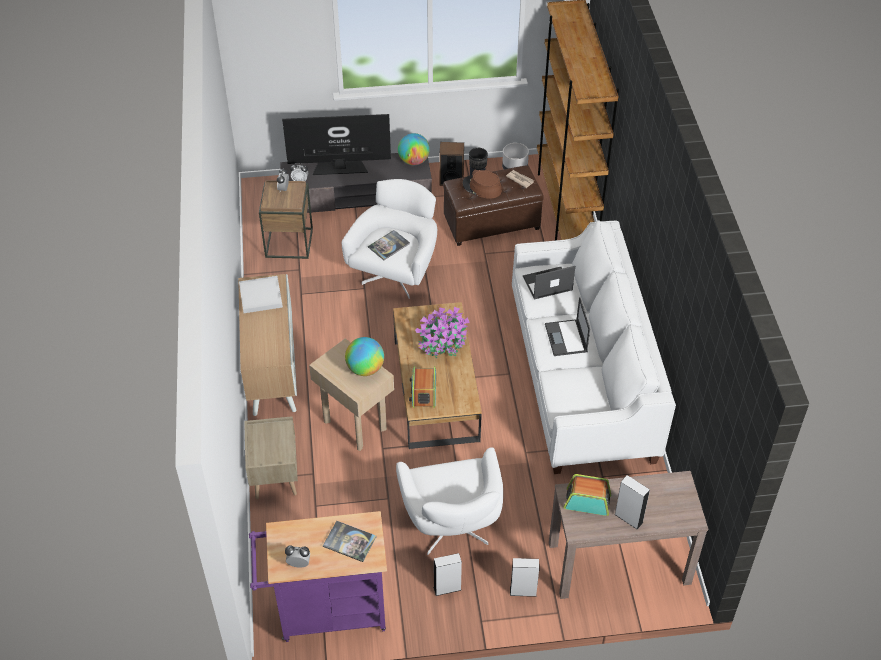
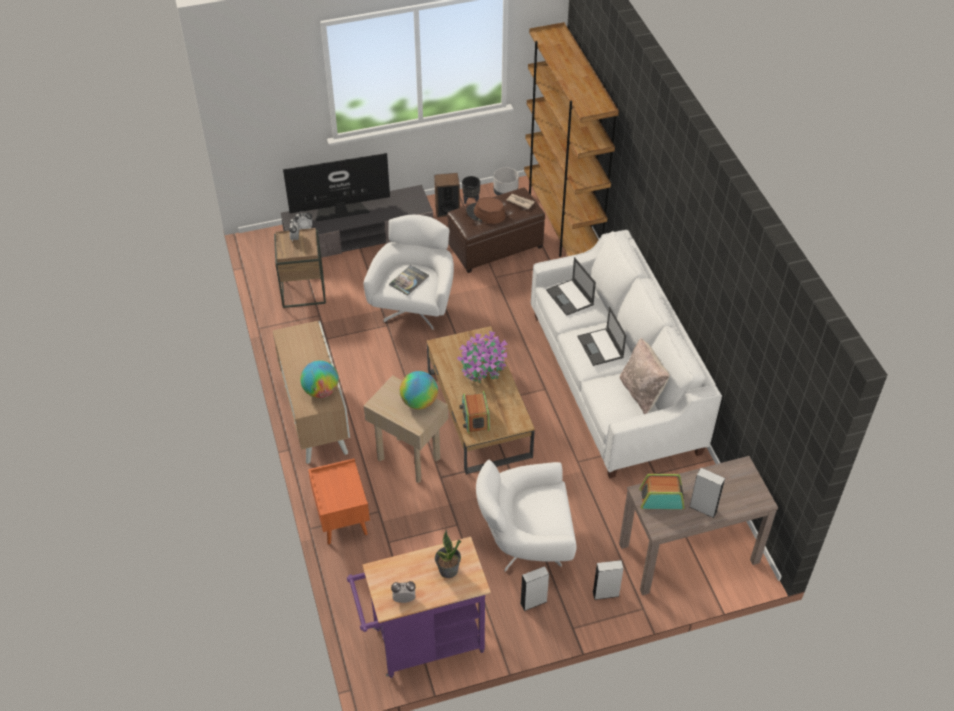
camera: 10 degrees left, 0 degrees up
(260, 296) = (299, 345): white tray -> none
(274, 477) = (341, 520): beige nightstand -> orange nightstand
(349, 541) = (448, 570): book -> potted plant
(413, 161) = (411, 196): globe -> globe (321, 391)
(452, 528) = (525, 544): white armchair -> white armchair turned 105 degrees clockwise
(547, 283) = (570, 298): laptop -> laptop turned 90 degrees counterclockwise
(598, 390) = (641, 392): none -> beige pillow

